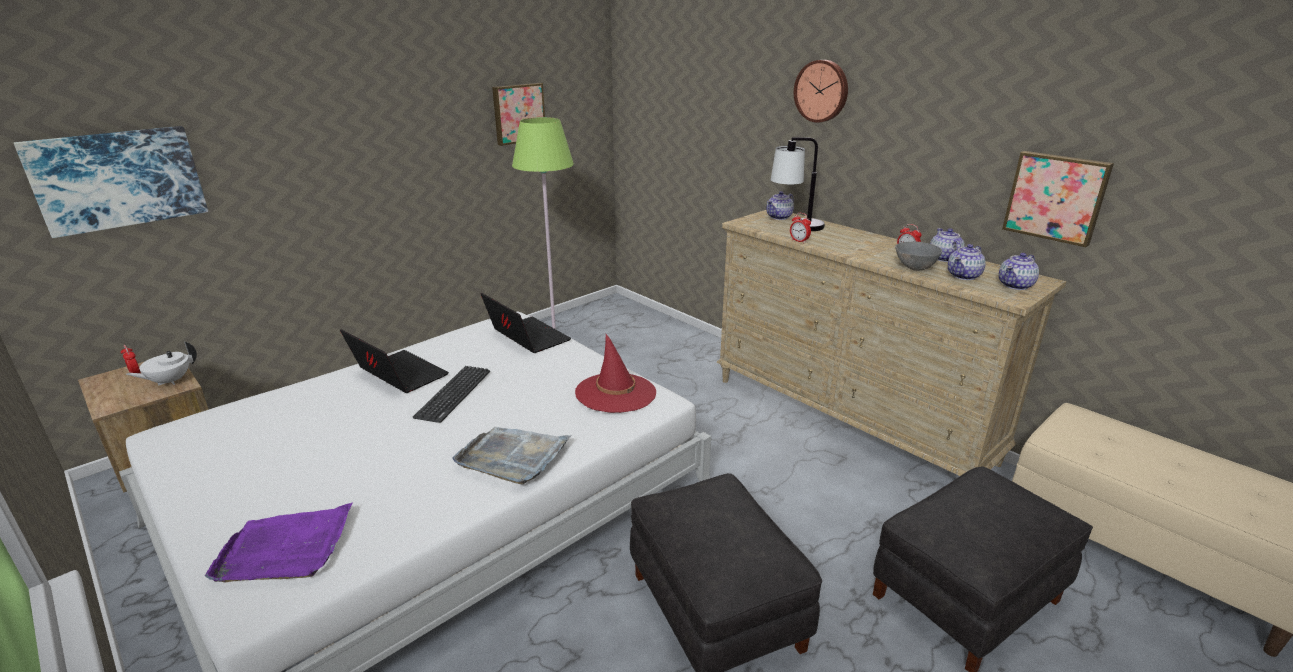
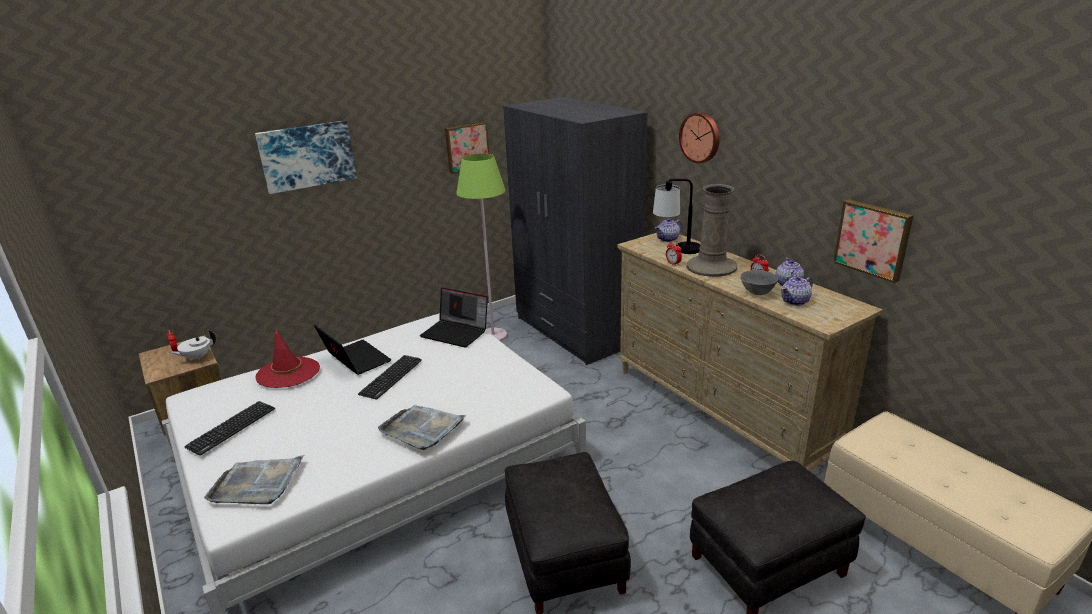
camera: 10 degrees right, 0 degrees up
(118, 179) = (168, 212): picture -> picture (307, 156)
(234, 472) = (232, 428): none -> keyboard
(285, 548) = (257, 483): purple tray -> grey tray
(526, 337) = (456, 332): laptop -> laptop turned 150 degrees clockwise
(615, 393) = (512, 383): red hat -> red hat (288, 373)
(653, 337) = (575, 331): none -> grey wardrobe
(845, 243) = (711, 267): none -> beige vase
(1016, 285) = (835, 312): teapot -> none

